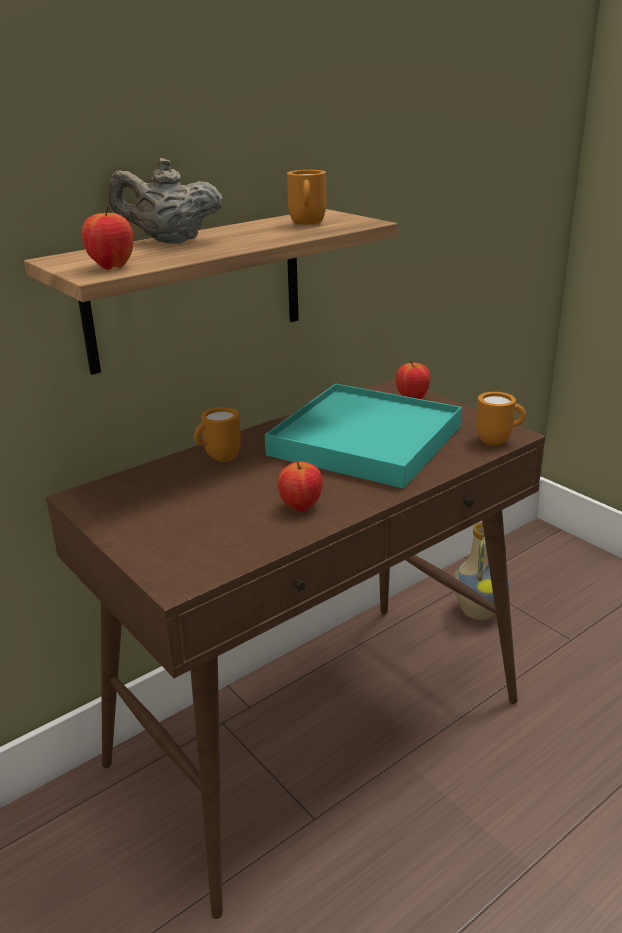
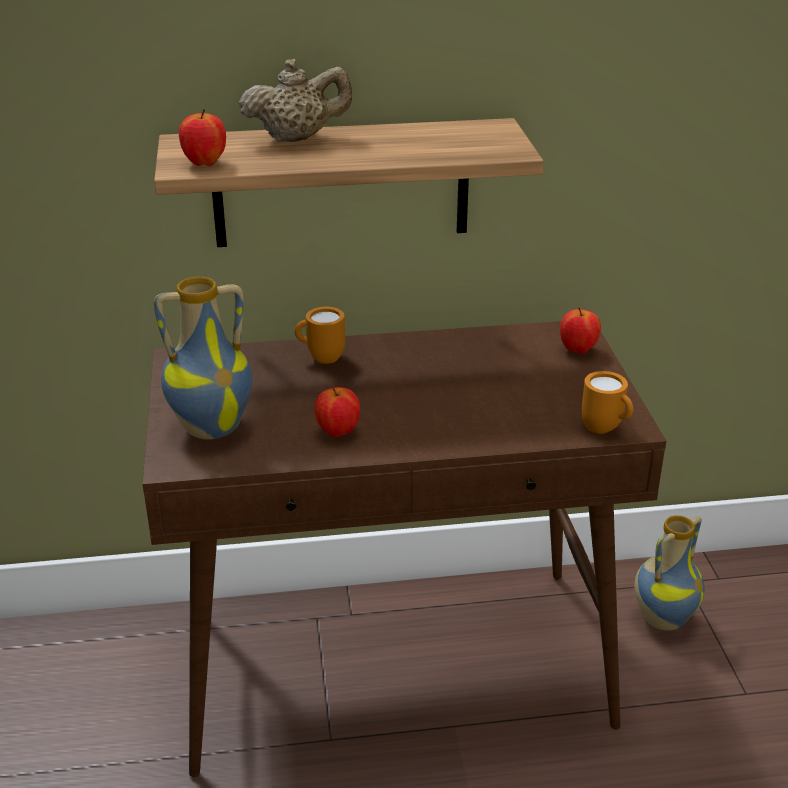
camera: 30 degrees right, 5 degrees up
(170, 241) = (297, 138): beige teapot -> beige teapot turned 135 degrees clockwise
(180, 540) = (212, 427): none -> vase
(307, 224) = (451, 142): orange mug -> none
(366, 441) = (473, 384): turquoise tray -> none

